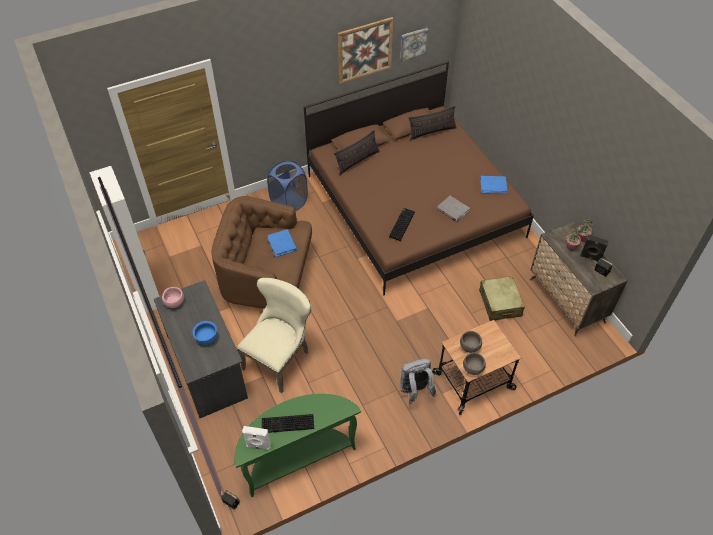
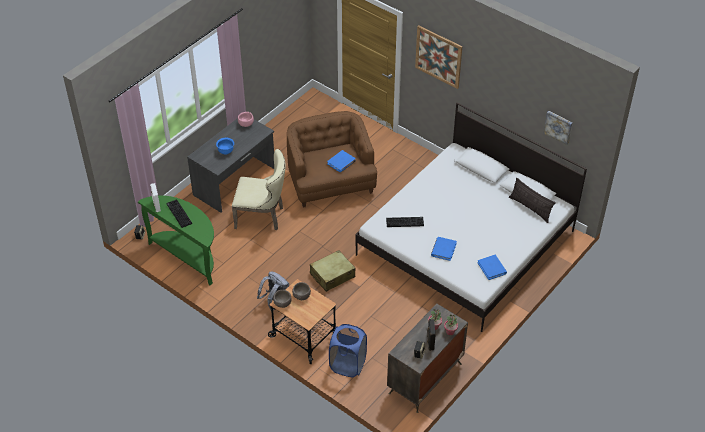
camera: 65 degrees right, 5 degrees down
(147, 294) = (277, 125): white wardrobe -> none
(289, 203) = (413, 165): blue laundry basket -> blue laundry basket (347, 365)
(357, 161) = (458, 173): pillow -> none
(364, 50) = (516, 98): picture -> picture (438, 56)
(414, 205) = (466, 243): brown bed -> white bed
(452, 210) = (443, 249): grey book -> blue book
(500, 303) = (393, 332): beige suitcase -> beige suitcase (332, 275)

